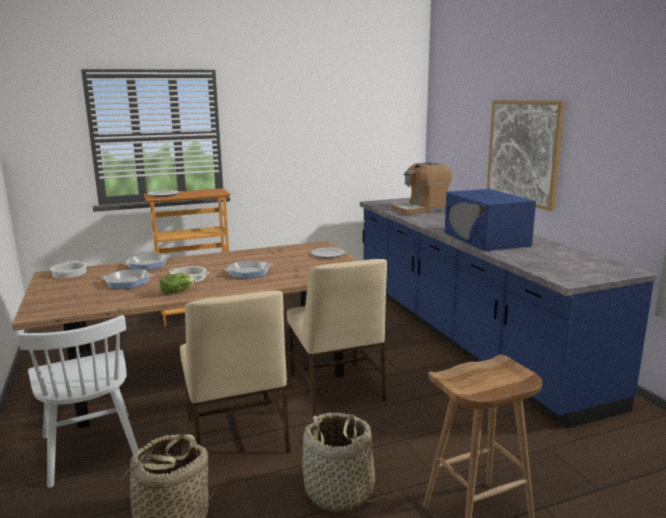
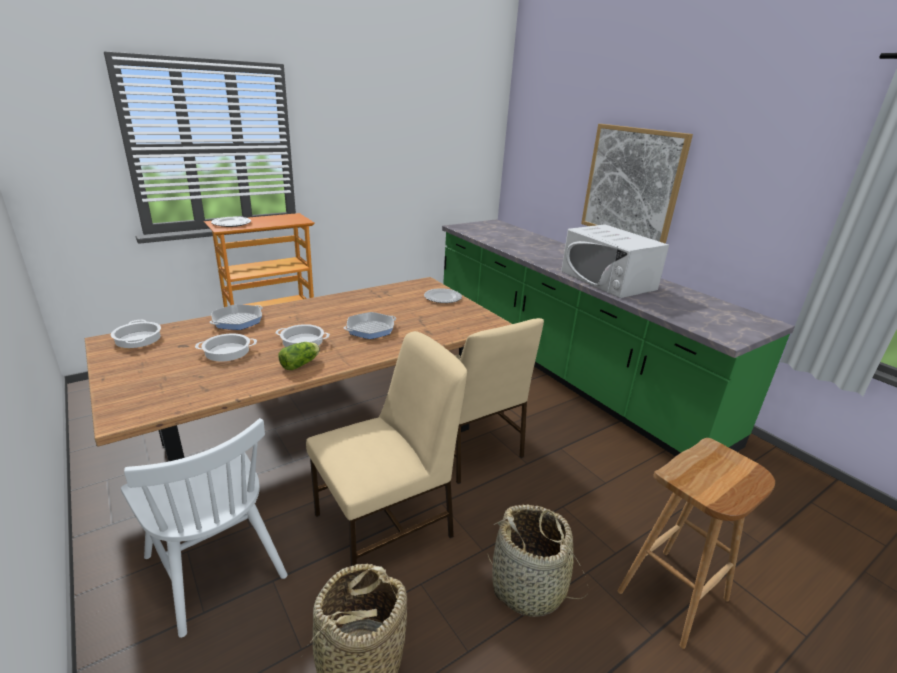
camera: 15 degrees left, 10 degrees up
(128, 282) = (227, 352): frying pan -> cooking pot
(236, 436) = (386, 525): beige chair -> beige chair turned 90 degrees counterclockwise
(421, 210) = (514, 238): coffee machine -> none
(463, 334) = (561, 367): blue counter -> green counter
(486, 239) = (607, 280): blue microwave -> white microwave

